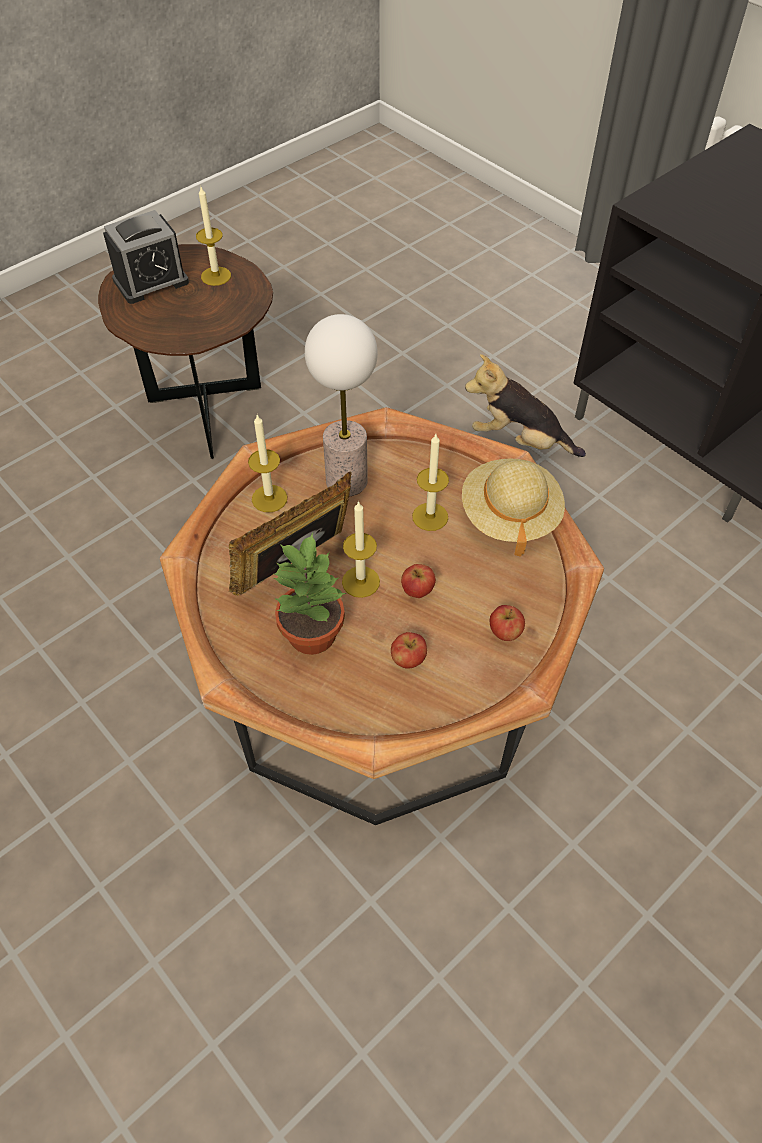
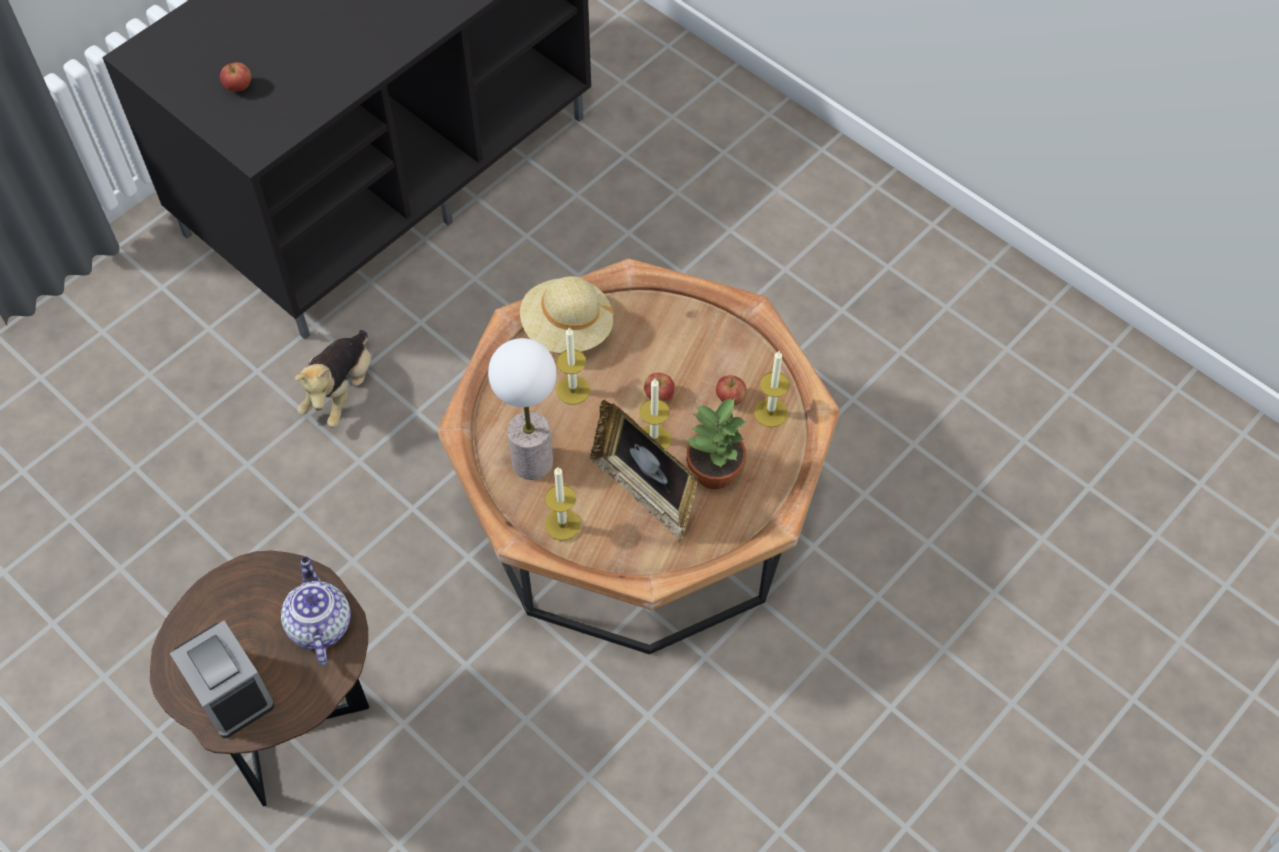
camera: 95 degrees left, 5 degrees up
(194, 326) = (319, 624): none -> teapot
(216, 276) = (223, 618): candle -> candle (770, 412)
(505, 632) = (695, 331): apple -> apple (239, 87)

